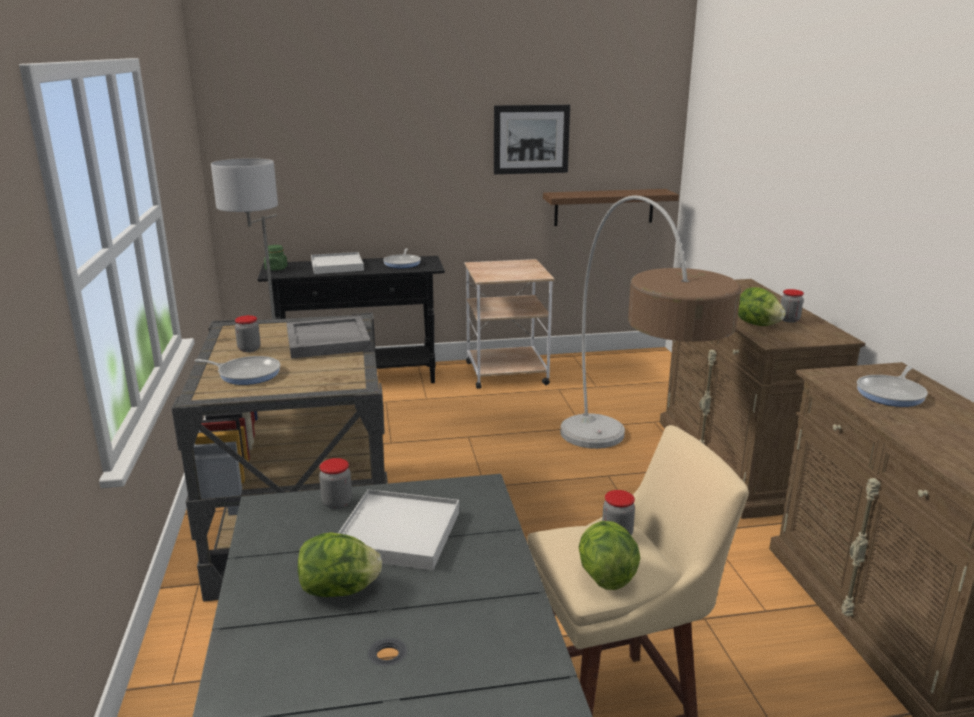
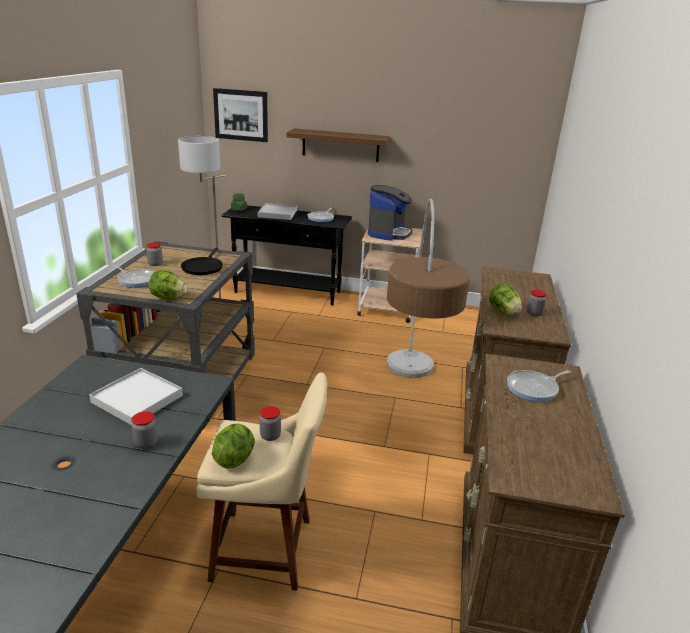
camera: 20 degrees right, 5 degrees up
(327, 341) = (203, 267): grey tray -> black frying pan
(337, 502) = (125, 371): jar -> jar (146, 443)
(340, 591) = (74, 422): lettuce -> lettuce (168, 298)
(500, 269) = (389, 233): none -> coffee machine
(531, 139) = (429, 139): picture -> picture (241, 115)
(604, 207) = (482, 197): brown shelf -> brown shelf (340, 145)

